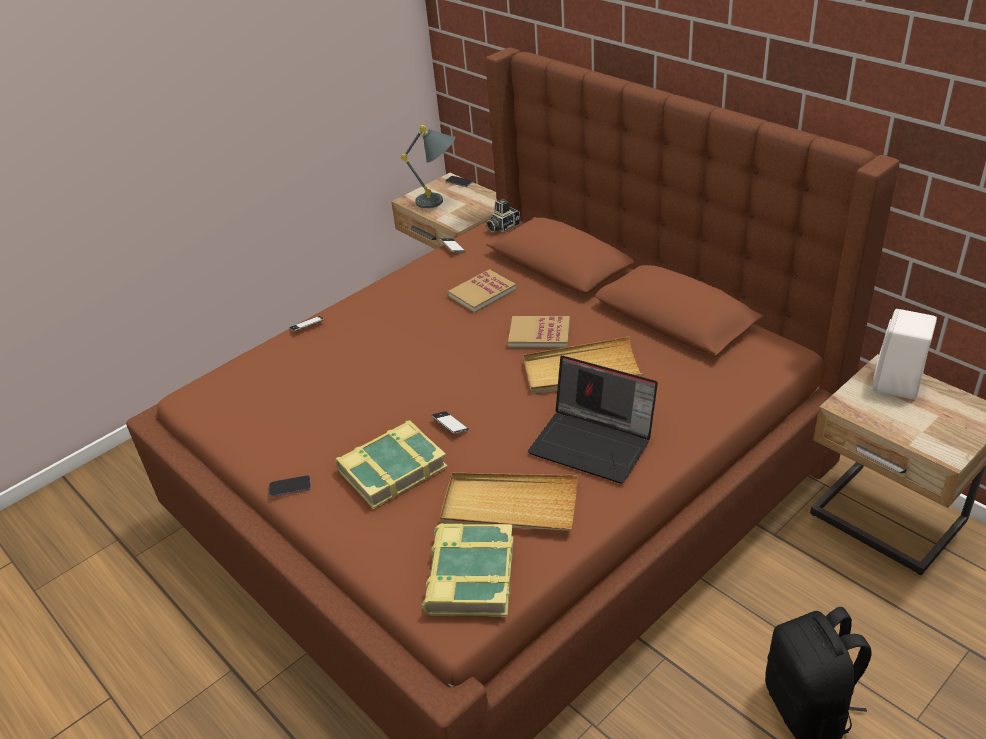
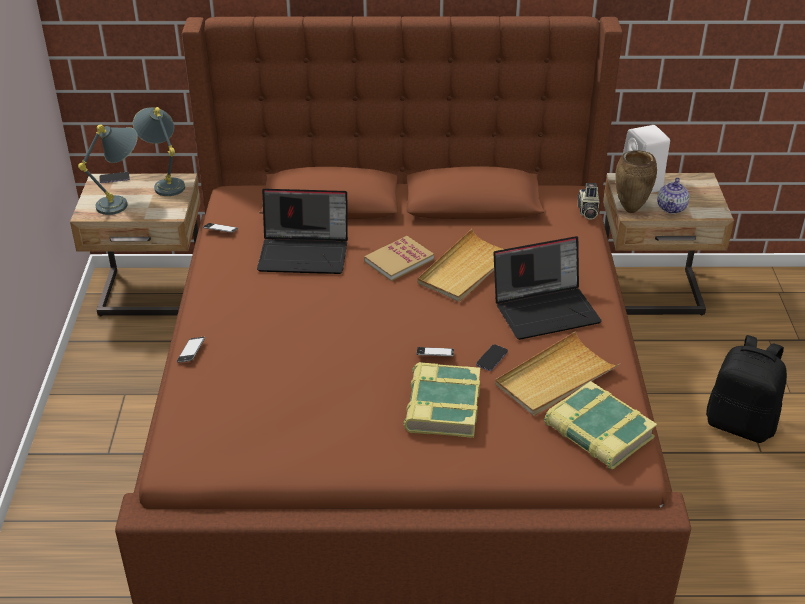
camera: 50 degrees left, 0 degrees up
(290, 487) = (387, 466): phone -> phone (491, 359)
(482, 293) = (305, 253): book -> laptop
(486, 199) = (165, 182): none -> grey table lamp
(502, 227) = (238, 195): camera -> camera (587, 211)
(846, 401) = (630, 210): none -> brown vase
(899, 422) = (672, 208): none -> teapot

